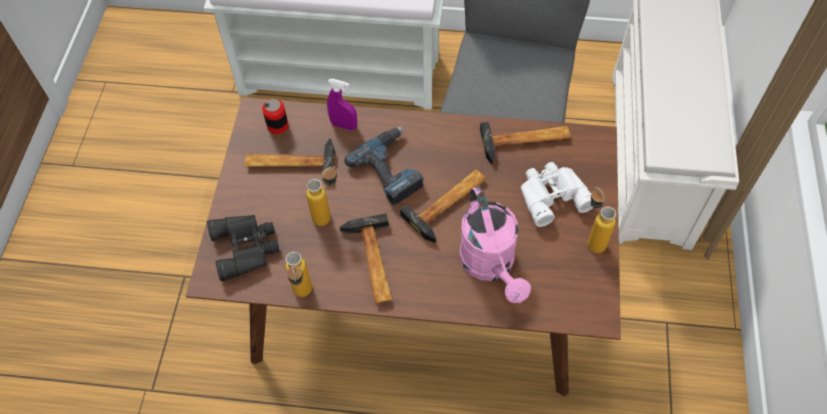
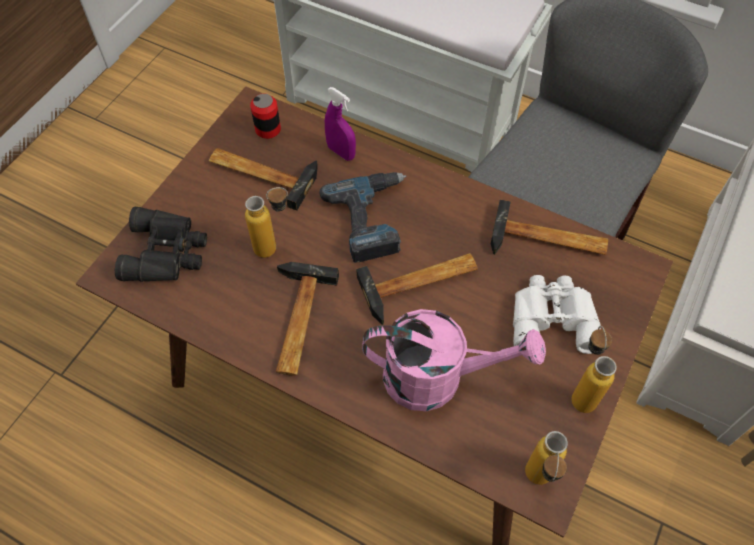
camera: 20 degrees right, 0 degrees up
(303, 296) = (200, 331): bottle -> bottle (537, 483)
(491, 266) = (437, 377): pink watering can -> pink watering can turned 90 degrees counterclockwise

